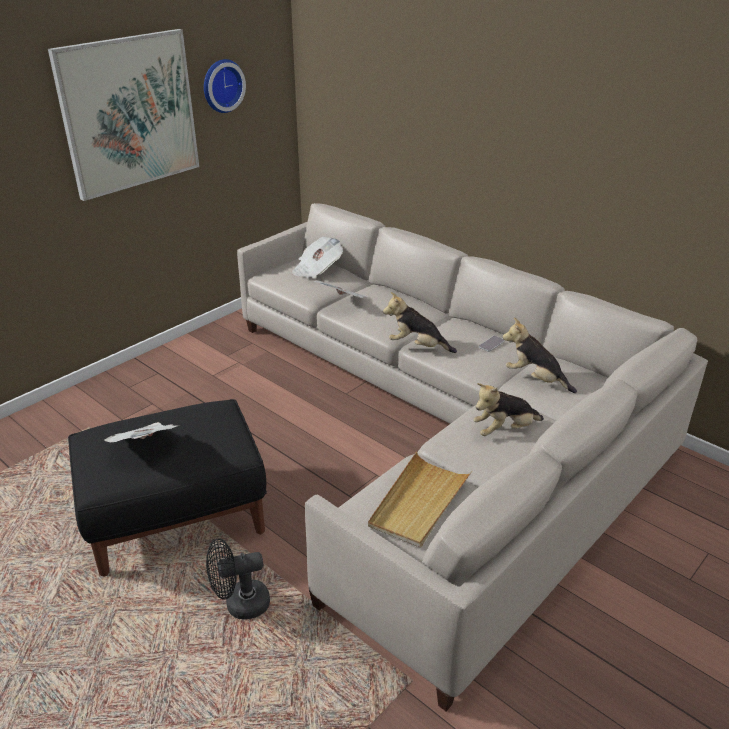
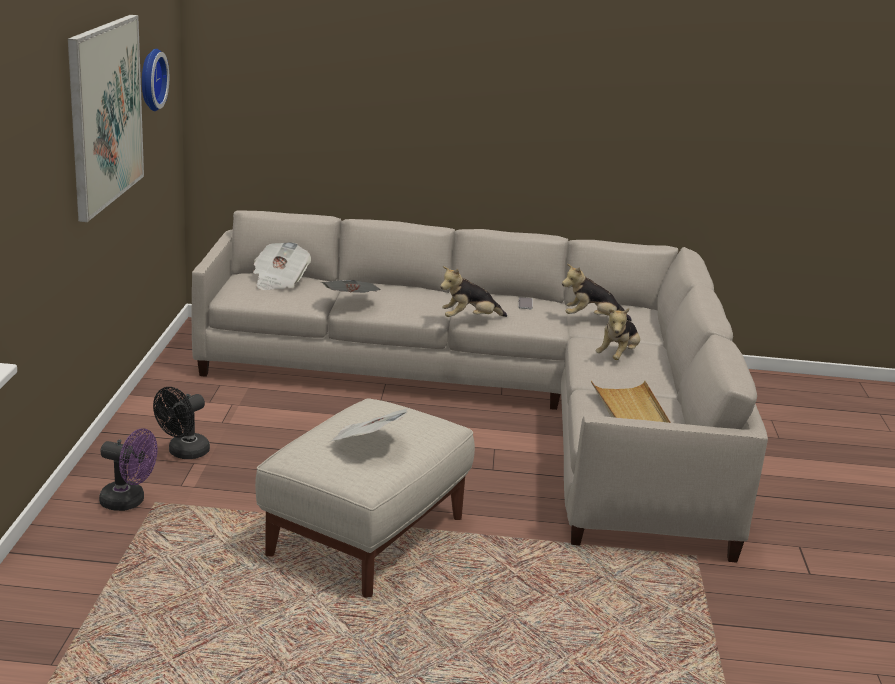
camera: 40 degrees left, 10 degrees down
(77, 420) = (129, 502): none -> purple fan
(177, 517) = (368, 535): black ottoman -> beige ottoman
(240, 604) = (515, 567): black fan -> black fan (184, 453)

